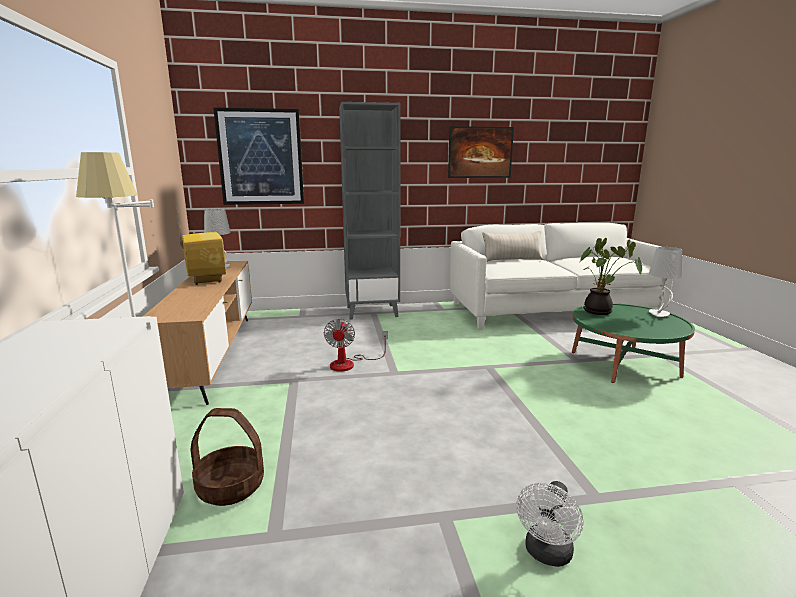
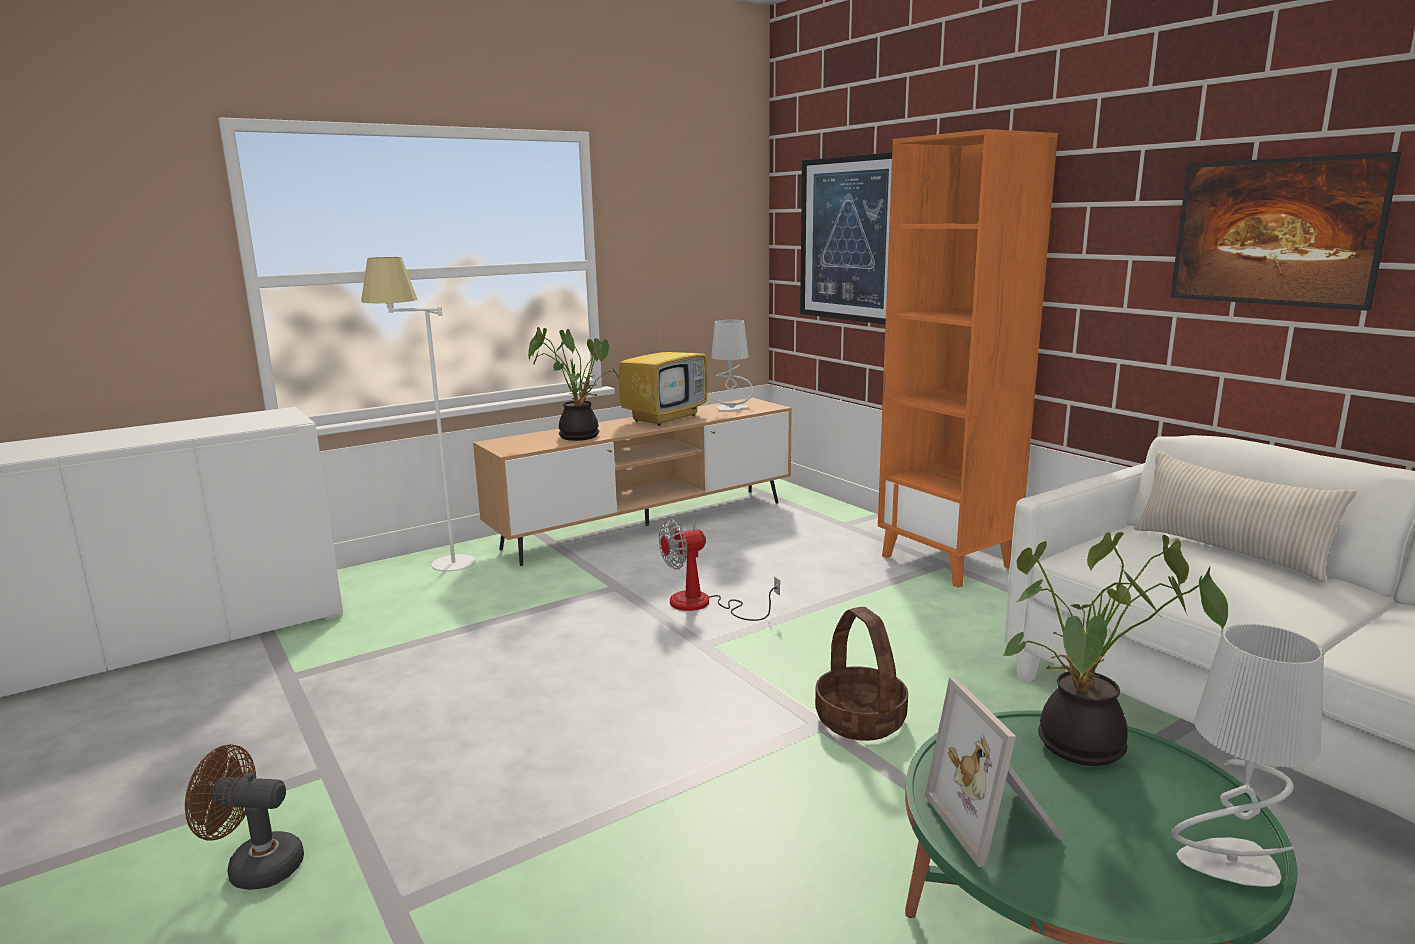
camera: 65 degrees right, 0 degrees up
(196, 298) = (579, 435): none -> potted plant
(231, 486) = (364, 631): basket -> basket (861, 720)
(372, 311) = (948, 562): grey bookcase -> orange bookcase
(547, 554) = (255, 867): white fan -> brown fan
(639, 329) = (997, 820): none -> picture frame

